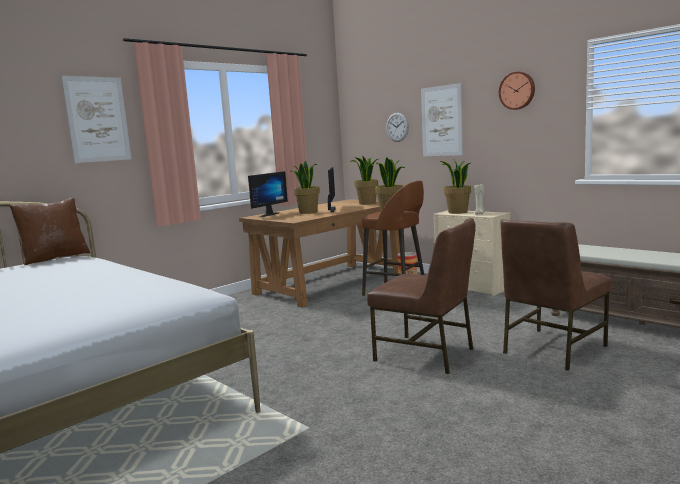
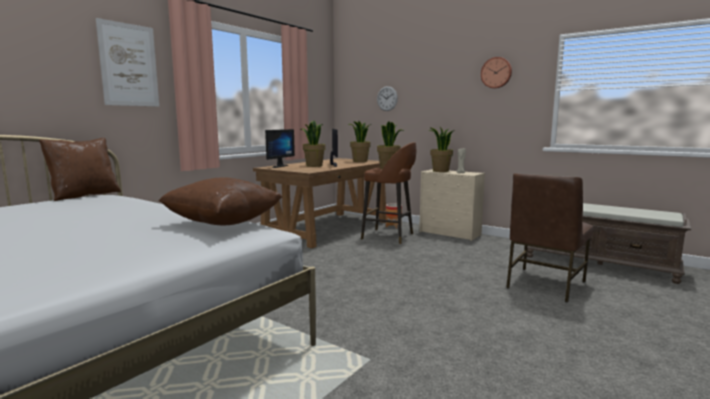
camera: 10 degrees left, 0 degrees up
(161, 287) = (223, 223): none -> brown pillow
(426, 354) = (442, 289): brown chair -> none
(441, 121) = (427, 95): picture -> none

